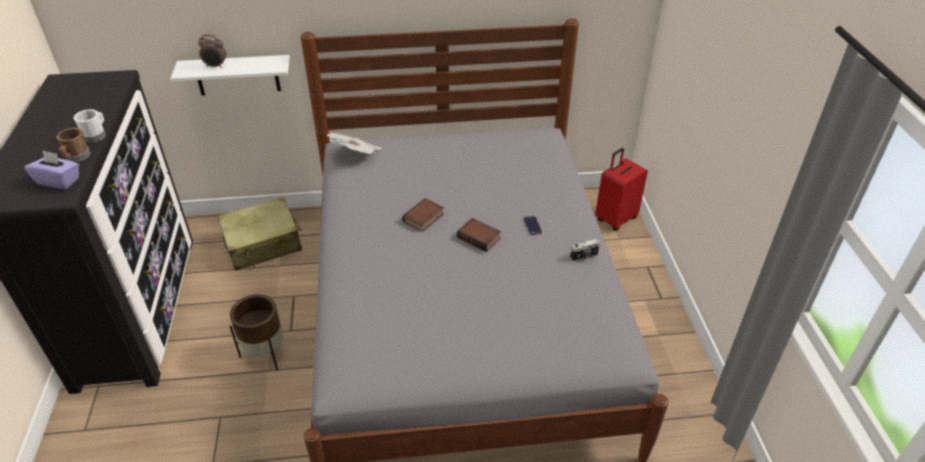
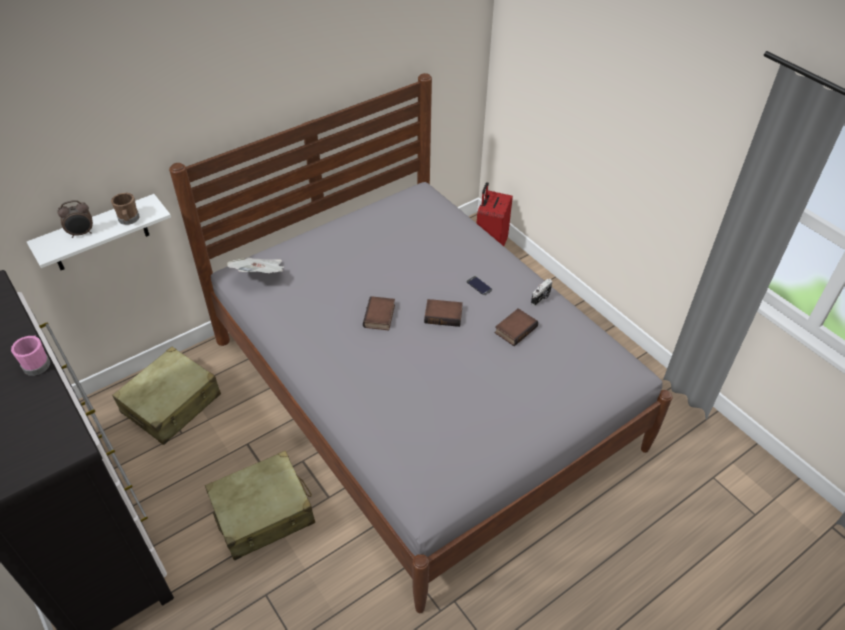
camera: 30 degrees left, 5 degrees up
(59, 181) = (48, 431): purple tissue box -> none
(77, 157) = (41, 397): brown mug -> brown mug (129, 220)
(96, 135) = (37, 363): white mug -> pink mug
(265, 354) = (263, 513): brown planter -> beige suitcase
(536, 273) = (515, 329): none -> book

